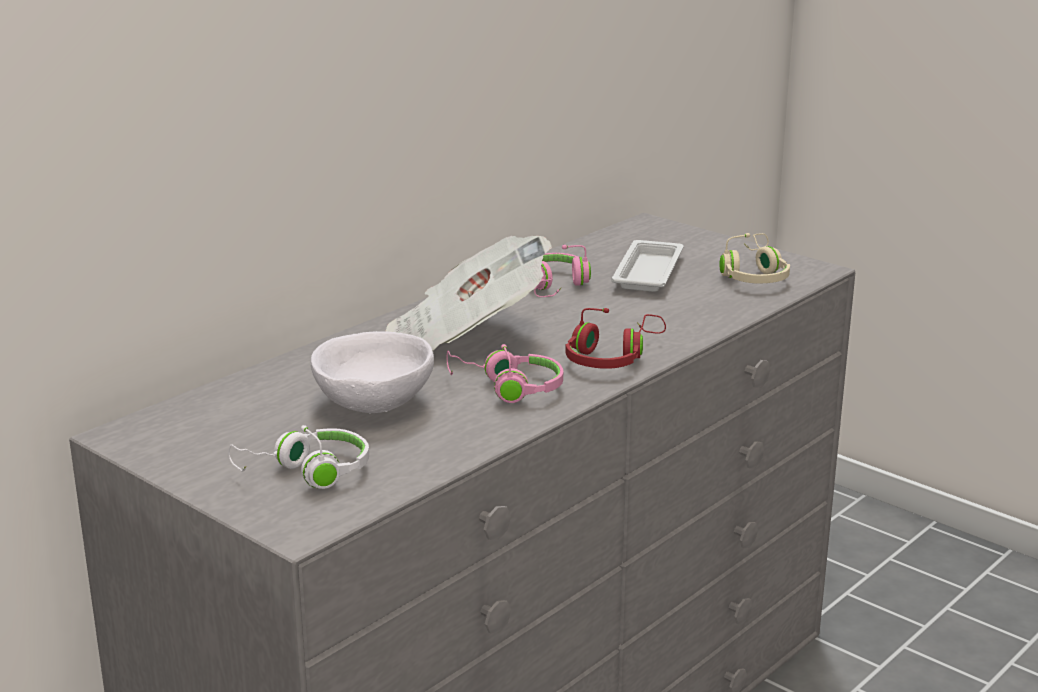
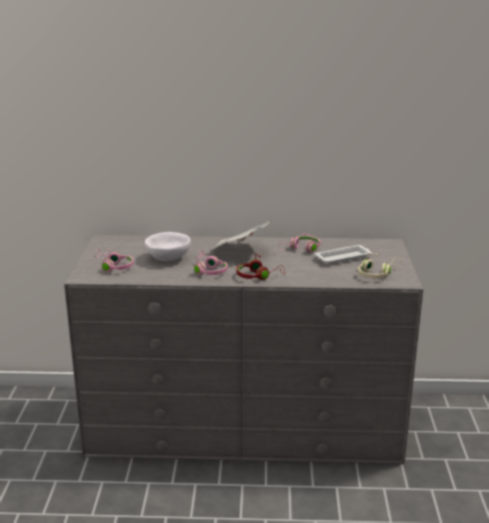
camera: 50 degrees right, 0 degrees up
(307, 472) = (113, 266): white headphones -> pink headphones

